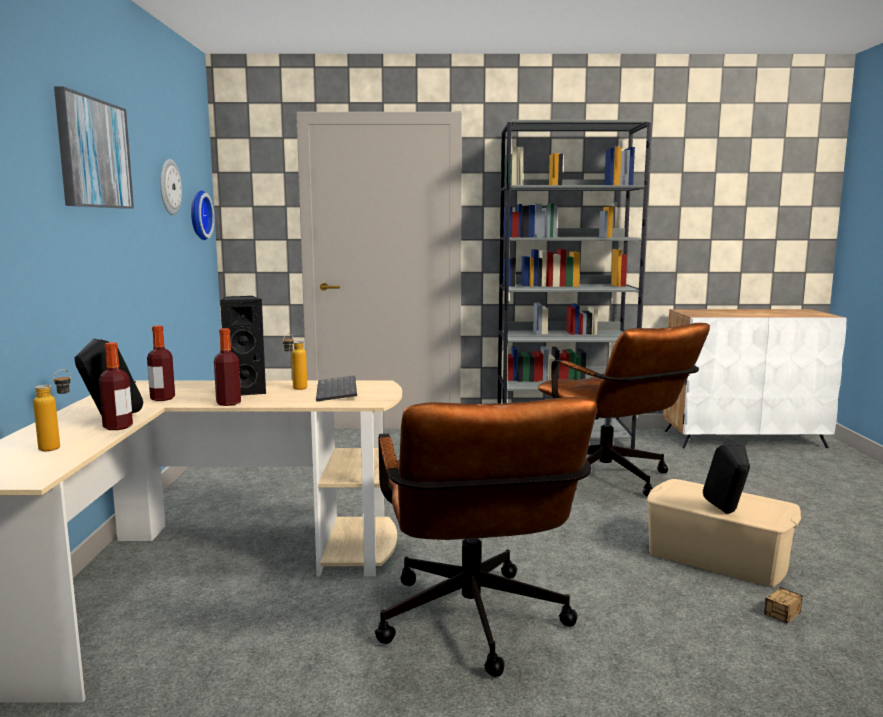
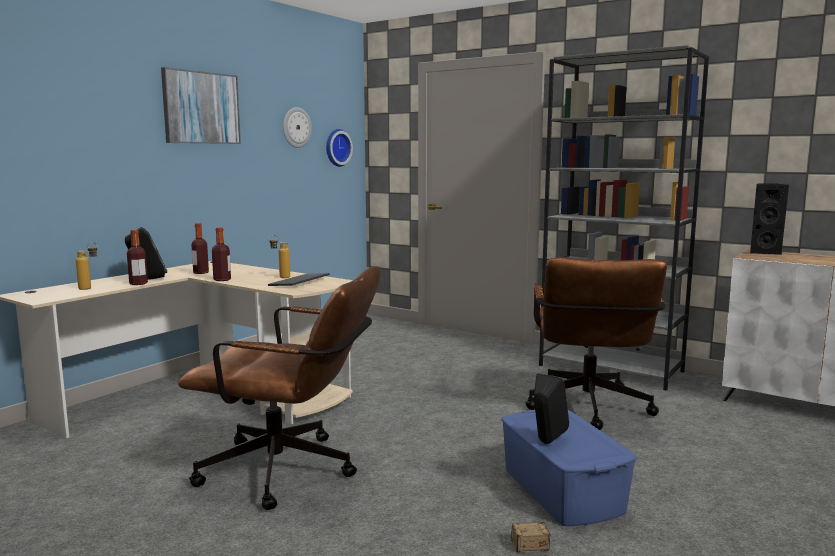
camera: 35 degrees right, 0 degrees up
(245, 391) = (251, 275): black speaker -> black speaker (764, 252)
(474, 628) = (291, 472): brown office chair -> brown office chair turned 105 degrees counterclockwise
(718, 557) = (561, 490): beige storage box -> blue storage box

